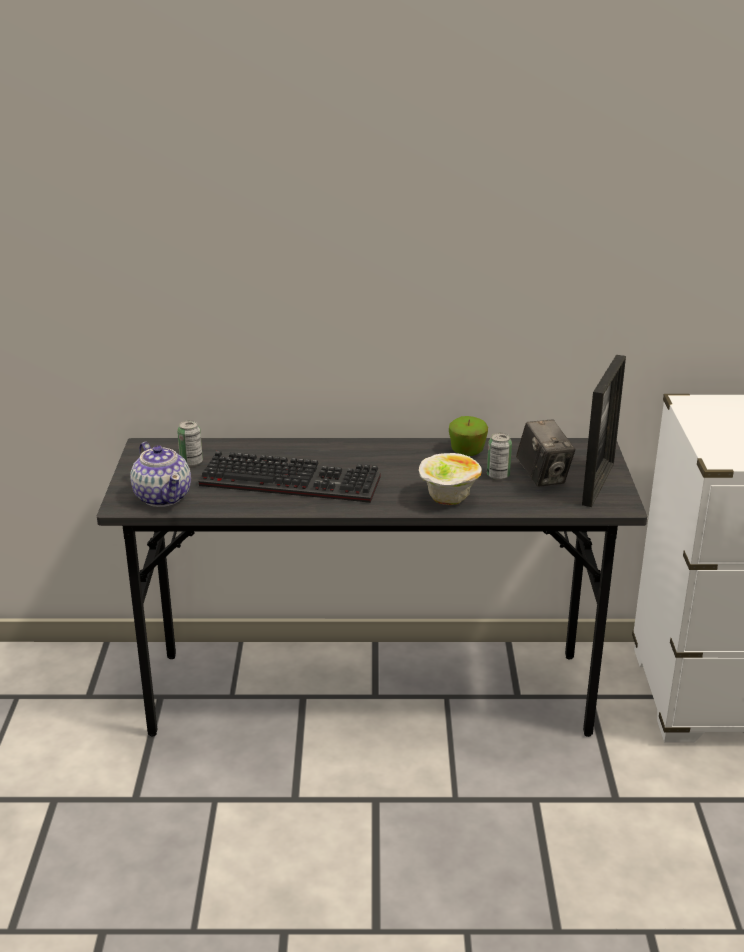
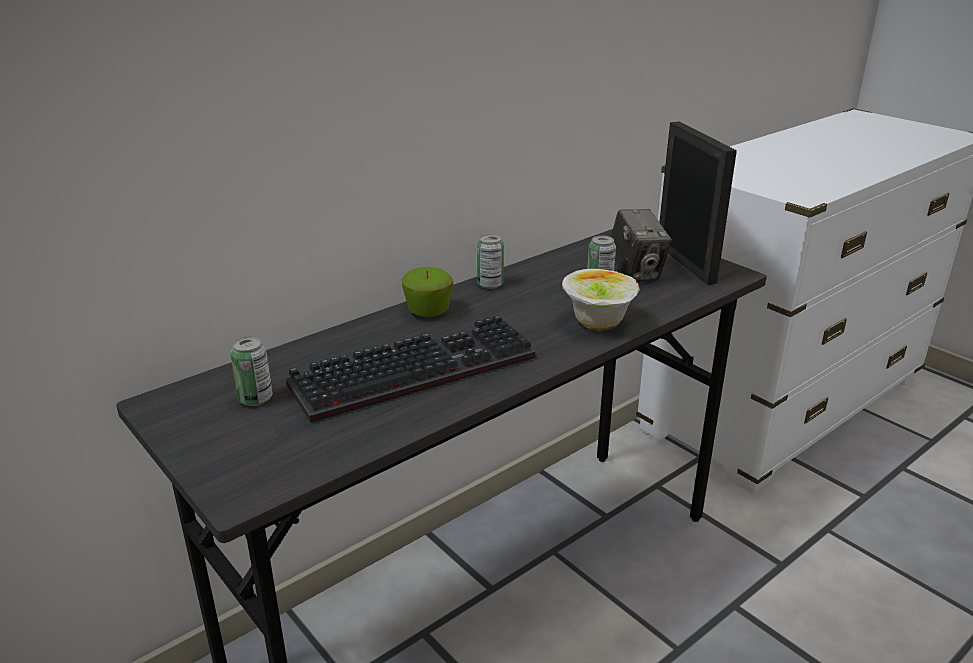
camera: 40 degrees left, 0 degrees up
(163, 497) = (281, 457): teapot -> none
(425, 446) = (490, 284): none -> can
(467, 451) = (535, 275): apple -> apple (428, 311)
(543, 477) = (635, 273): camera -> camera turned 45 degrees clockwise

